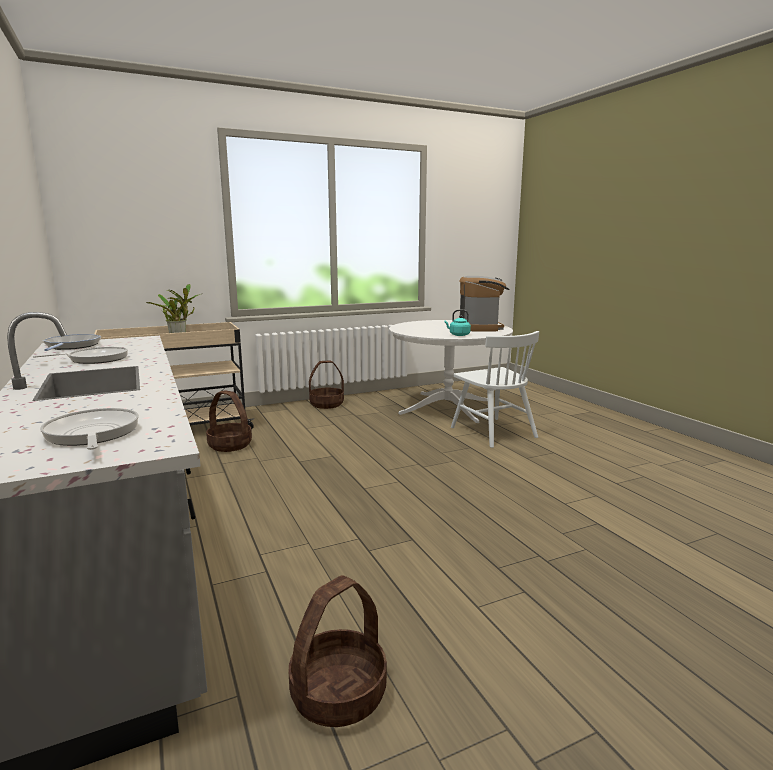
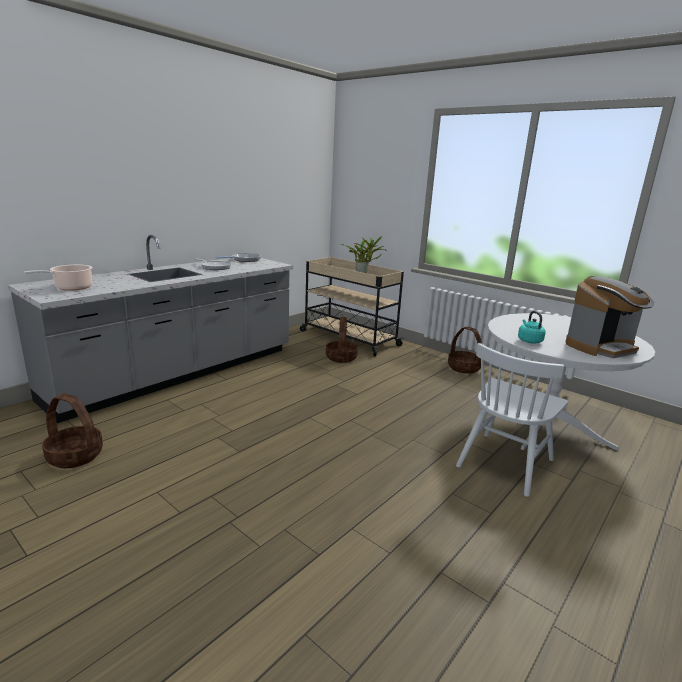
camera: 65 degrees right, 5 degrees up
(92, 434) = (71, 288): frying pan -> cooking pot

